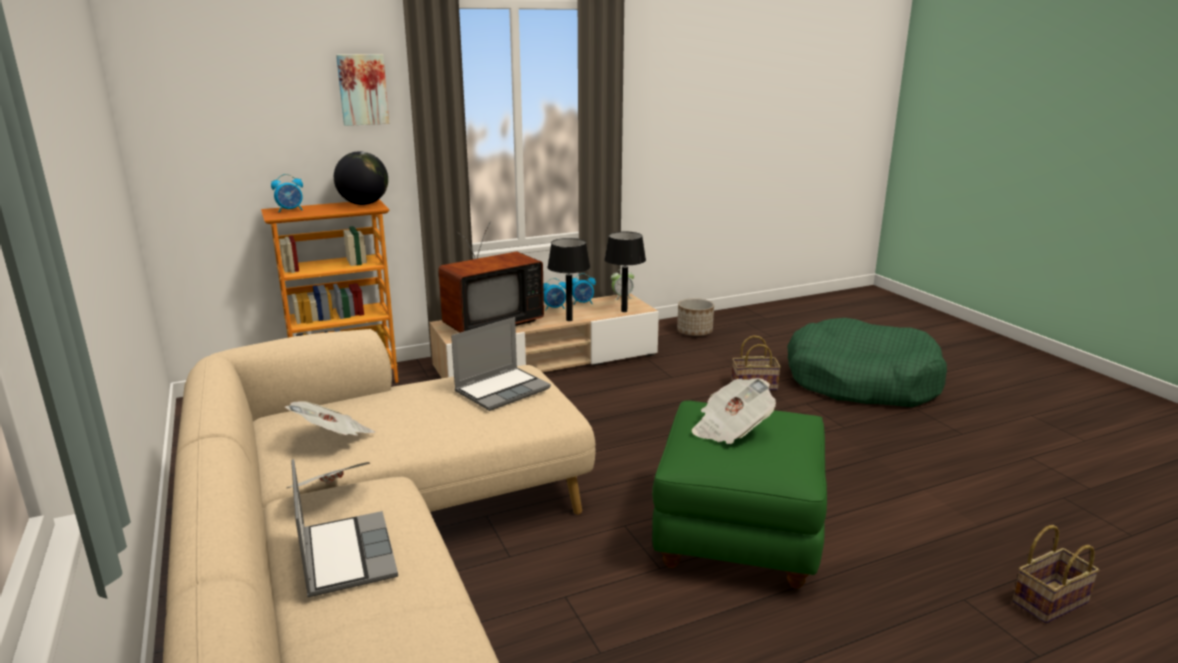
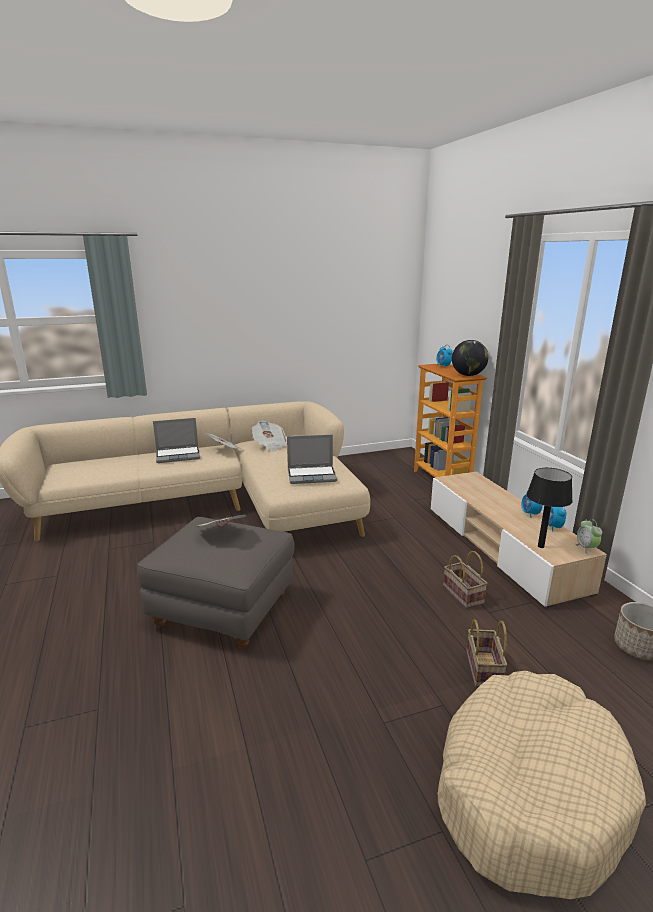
camera: 95 degrees right, 0 degrees up
(362, 89) = (495, 300): picture -> none
(489, 323) = (479, 489): television -> none
(502, 390) = (312, 475): laptop -> laptop turned 60 degrees counterclockwise
(569, 320) = (501, 519): black table lamp -> none
(736, 535) = (224, 610): green ottoman -> grey ottoman
(861, 381) = (529, 790): green dog bed -> beige dog bed
(1050, 600) = (59, 769): basket -> basket (464, 595)

